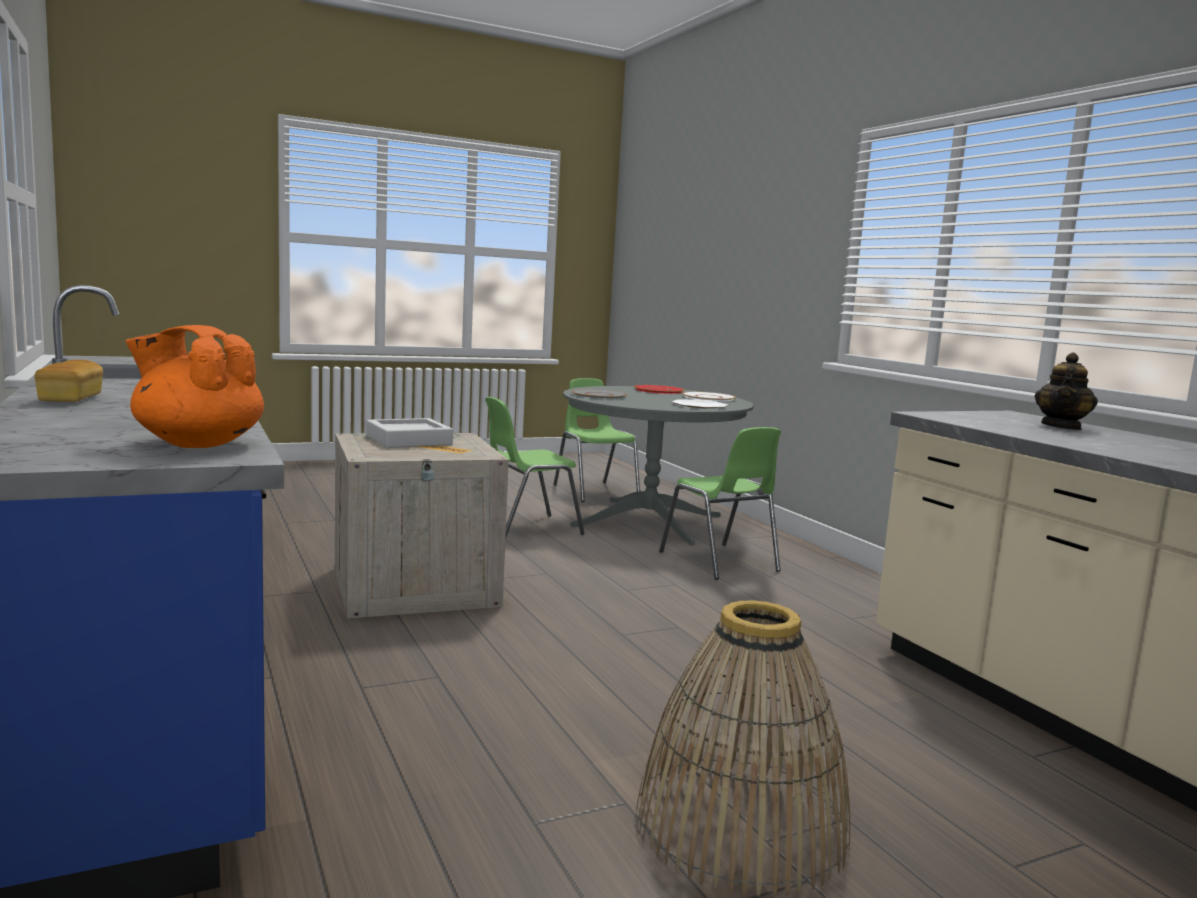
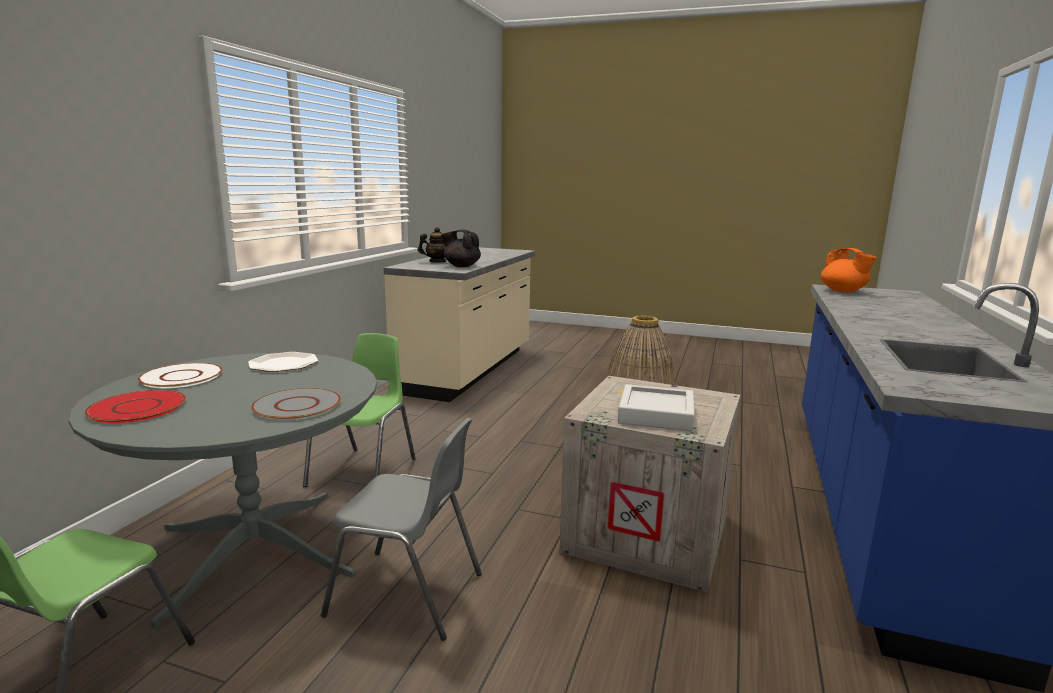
camera: 135 degrees left, 5 degrees up
(71, 399) = (934, 320): bread -> none
(526, 528) = (408, 594): green chair -> grey chair
(984, 422) = (461, 266): none -> black teapot

